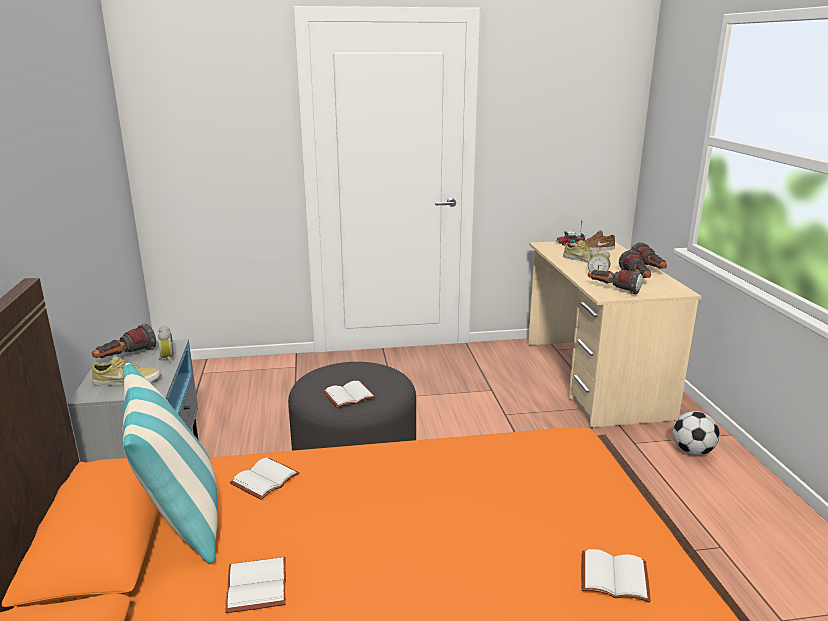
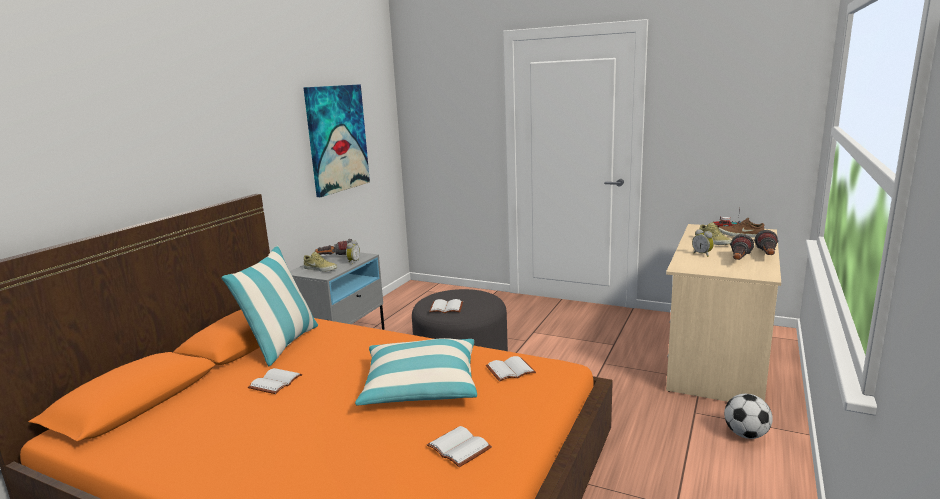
camera: 35 degrees right, 5 degrees down
(79, 167) = (337, 138): none -> picture
(264, 478) = (343, 337): white book -> white book (510, 370)
(463, 513) = (421, 385): none -> pillow
(613, 290) = (697, 265): flashlight -> none

